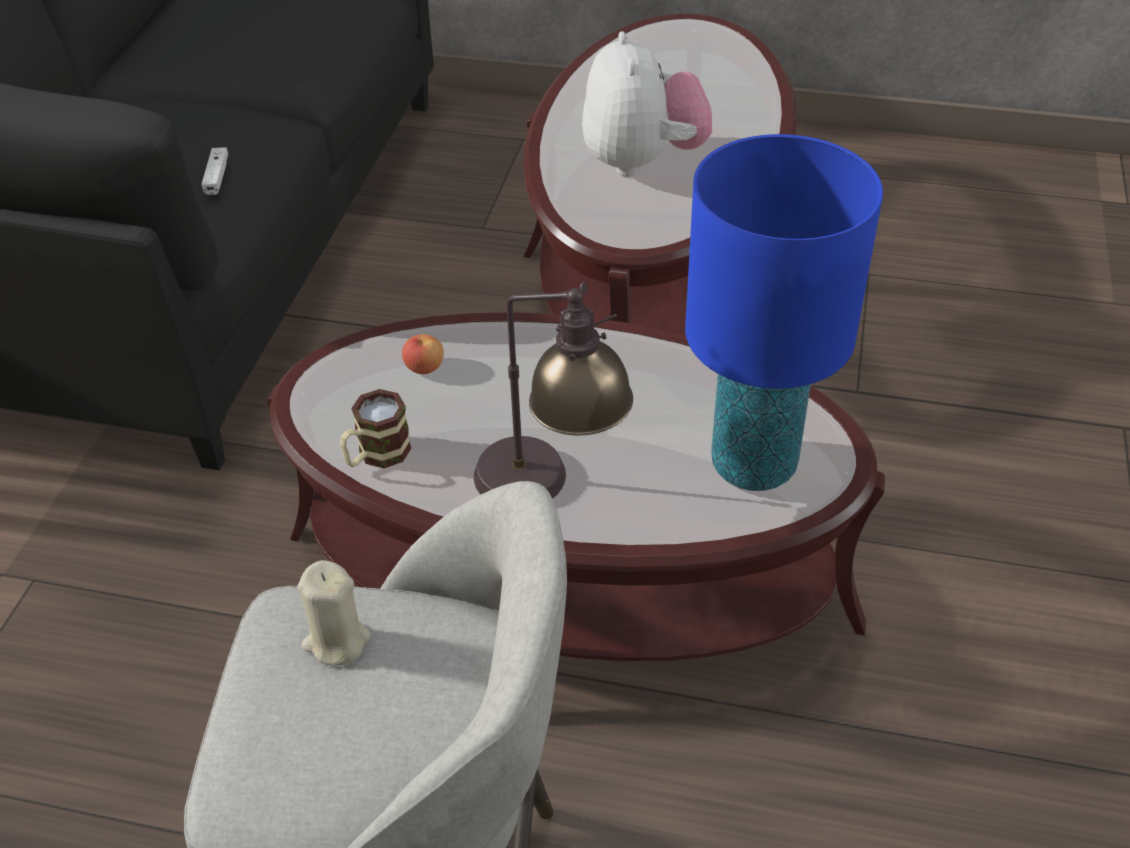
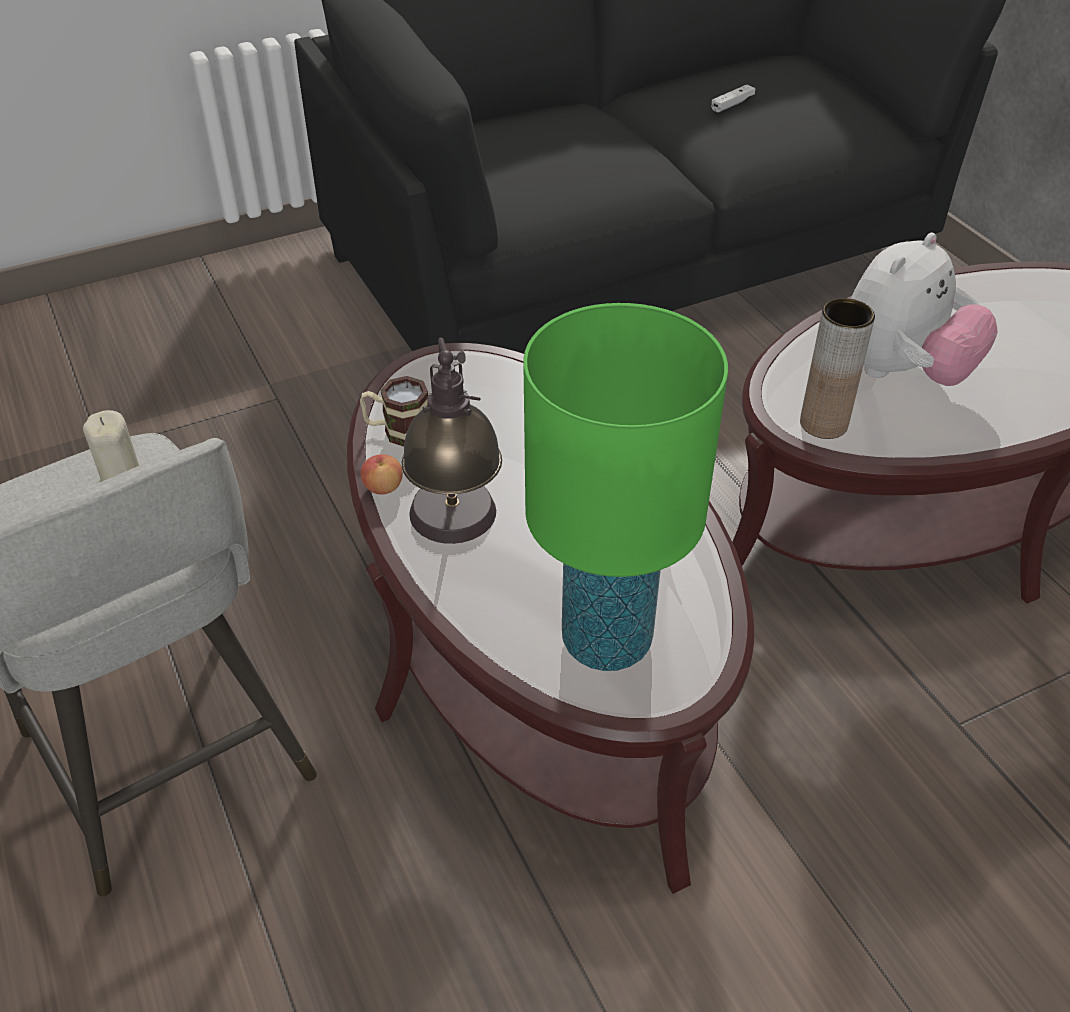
camera: 50 degrees right, 0 degrees up
(217, 177) = (572, 194): white game controller -> white game controller (732, 104)
(424, 367) = (511, 401): apple -> apple (383, 487)
(652, 227) = (823, 424): none -> brown vase
(753, 465) = (605, 641): blue table lamp -> green table lamp

